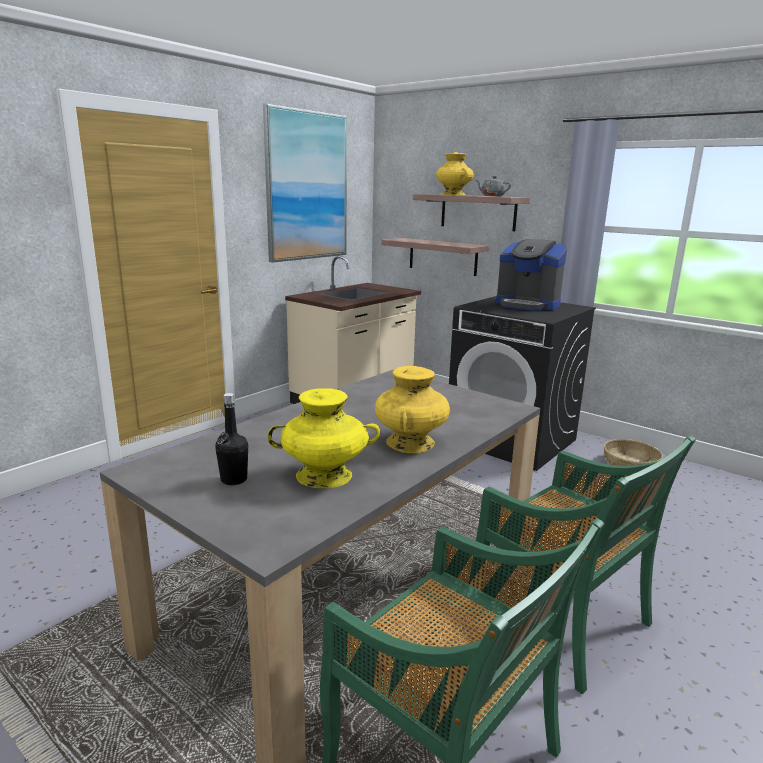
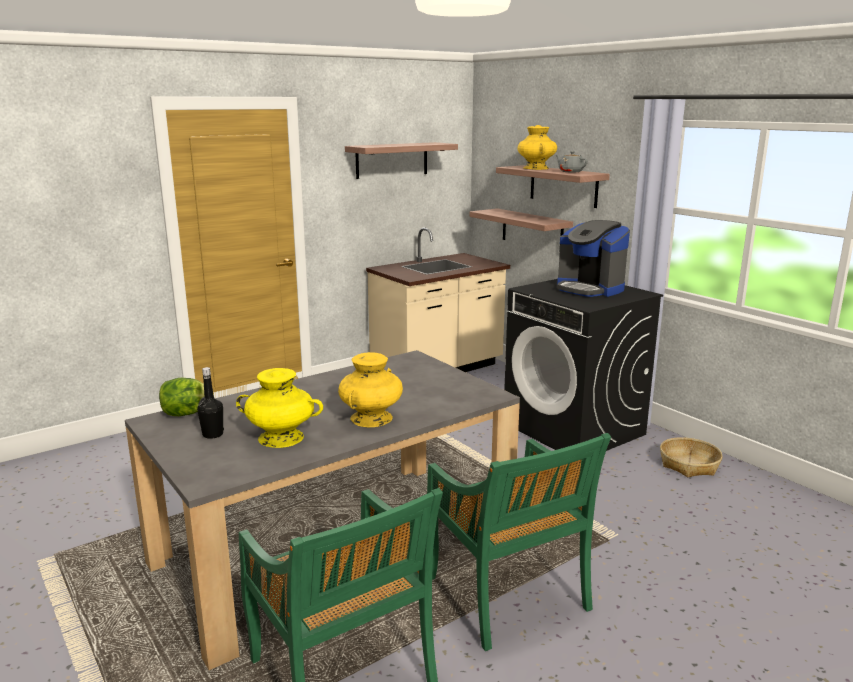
camera: 15 degrees right, 0 degrees up
(180, 457) = (186, 413): none -> lettuce
(307, 187) = (392, 160): picture -> shelf

